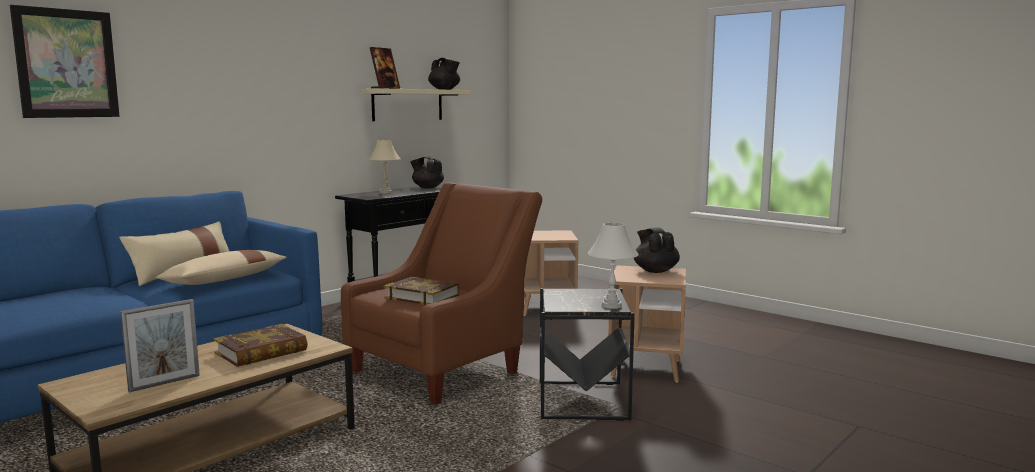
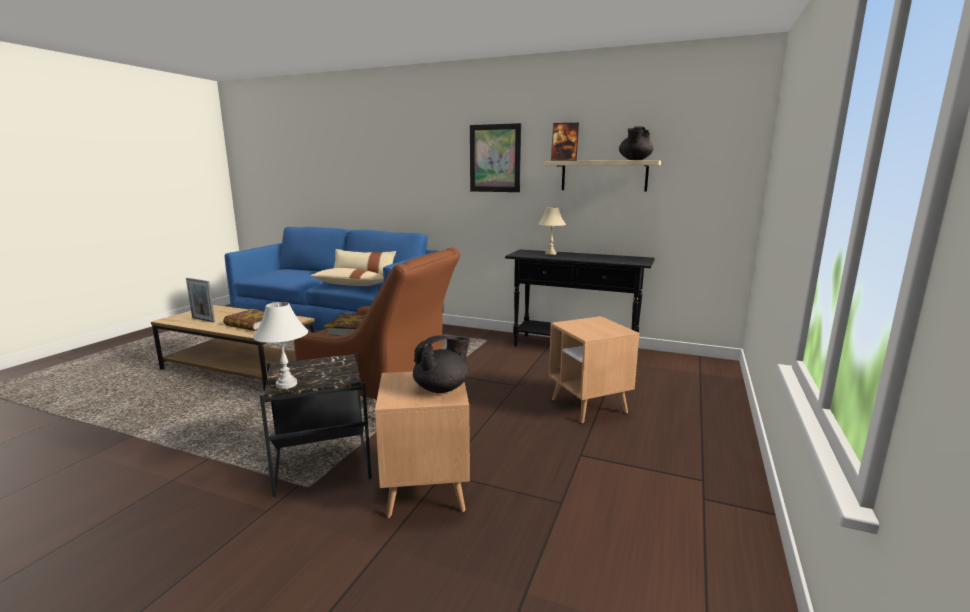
camera: 70 degrees right, 5 degrees up
(67, 63) = (360, 151): picture -> picture (495, 158)
(427, 187) = (602, 256): black teapot -> none

